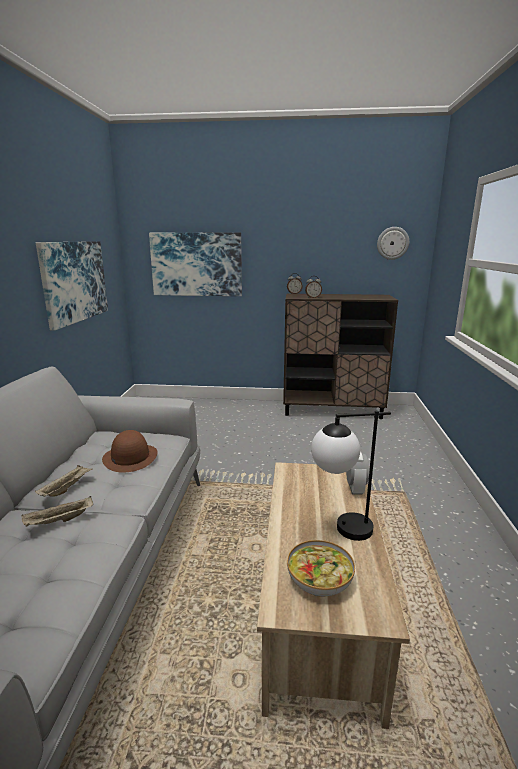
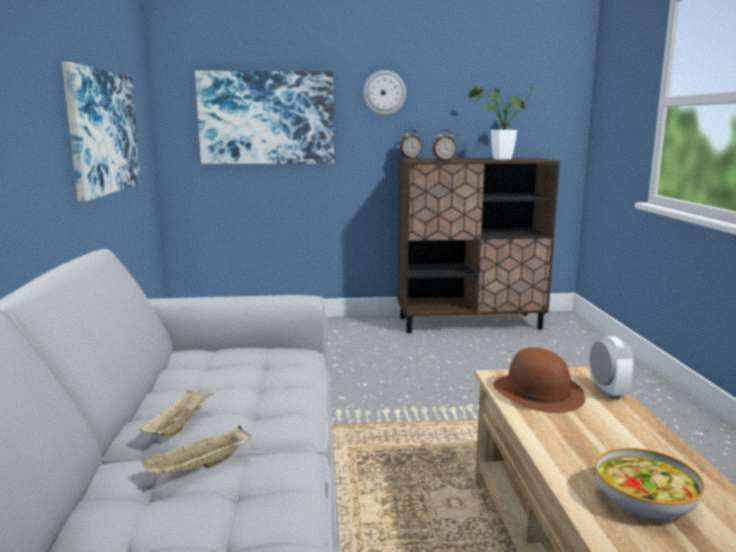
camera: 10 degrees left, 5 degrees down
(130, 457) = (255, 378): brown hat -> brown hat (537, 392)
(340, 530) = (626, 441): table lamp -> none
(354, 296) = (497, 159): none -> potted plant
(392, 243) = (540, 88): wall clock -> wall clock (384, 93)

